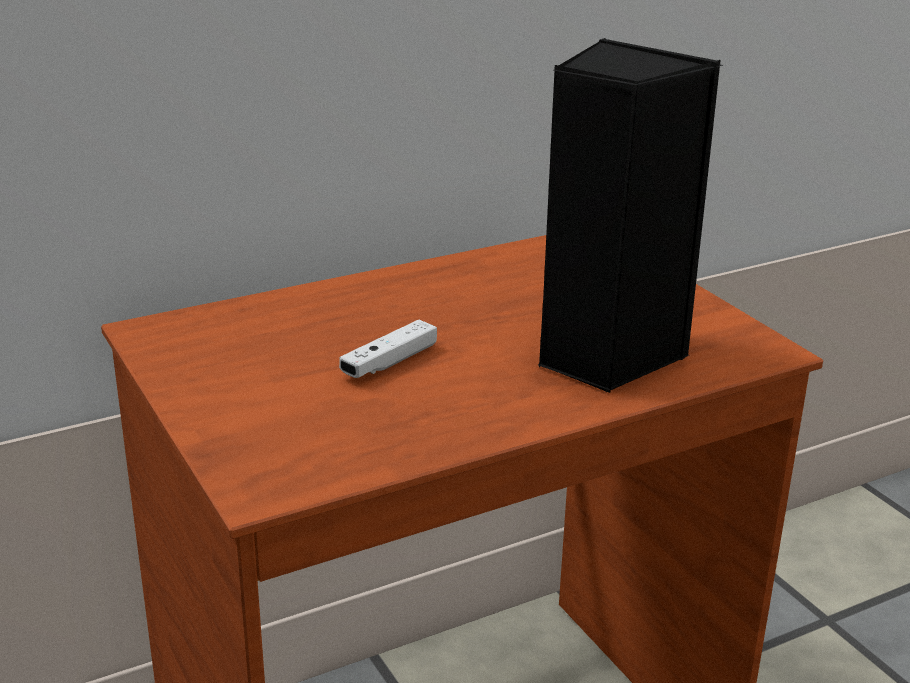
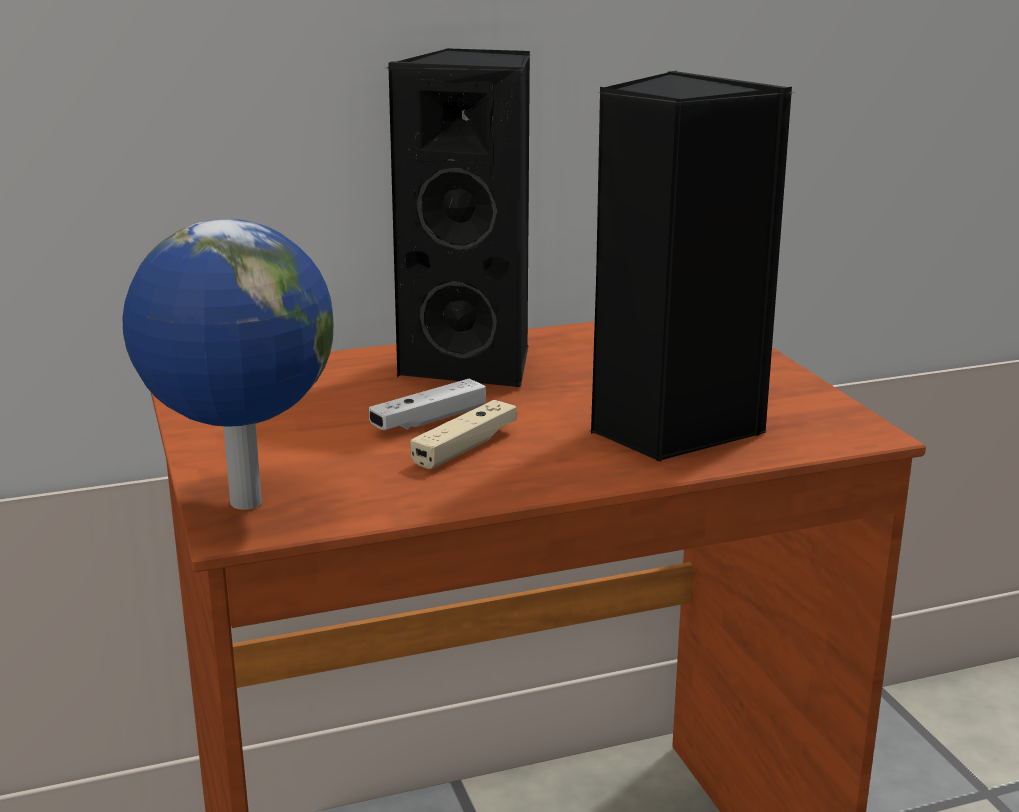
camera: 10 degrees right, 5 degrees down
(254, 465) = (243, 504): none -> globe
(408, 297) = (475, 363): none -> black speaker
(433, 389) = (465, 447): none -> beige game controller

